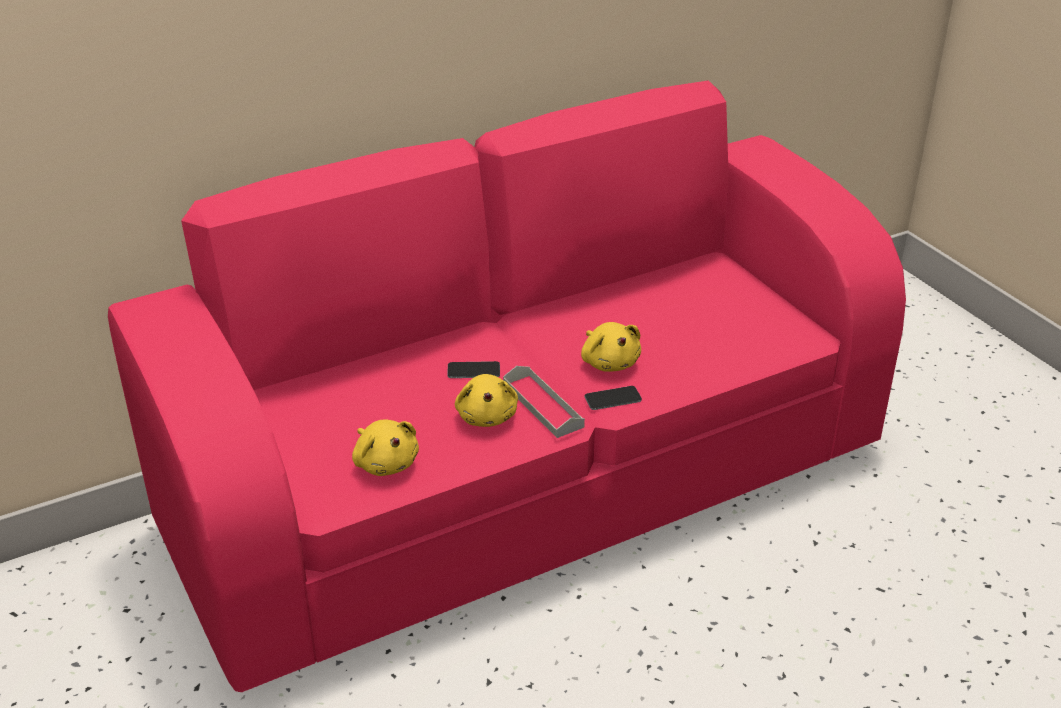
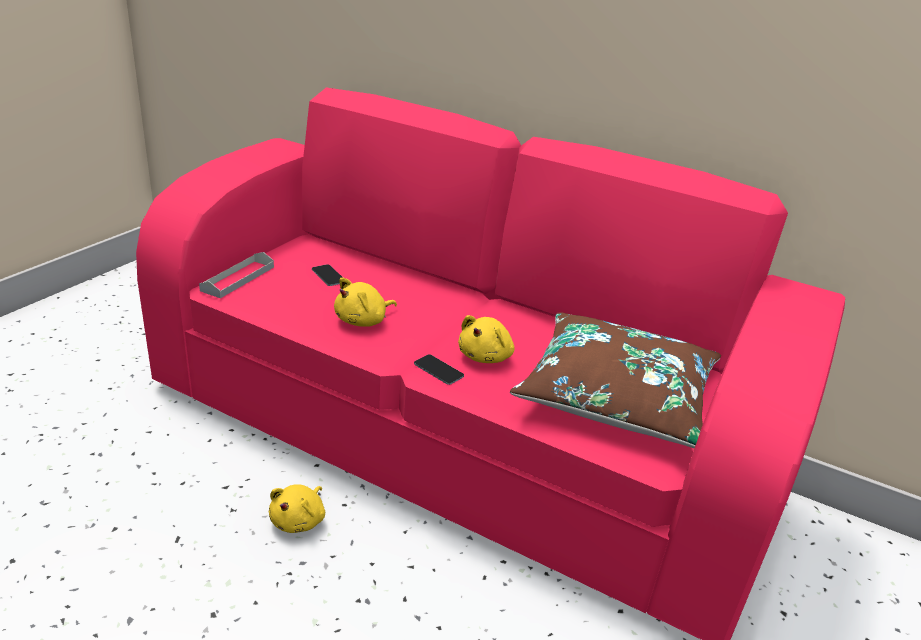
camera: 55 degrees right, 5 degrees down
(385, 463) = (276, 297): yellow plush toy -> yellow plush toy (299, 520)
(473, 370) = (413, 302): phone -> phone (328, 275)
(542, 405) = (398, 340): grey tray -> grey tray (238, 278)
(716, 317) = (616, 395): none -> brown pillow

